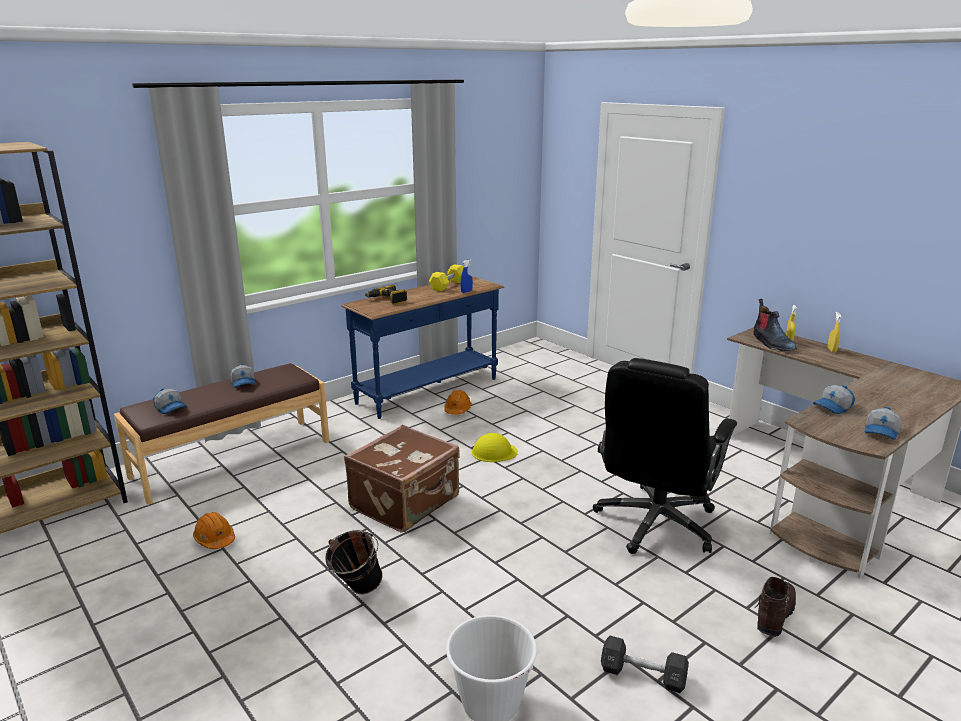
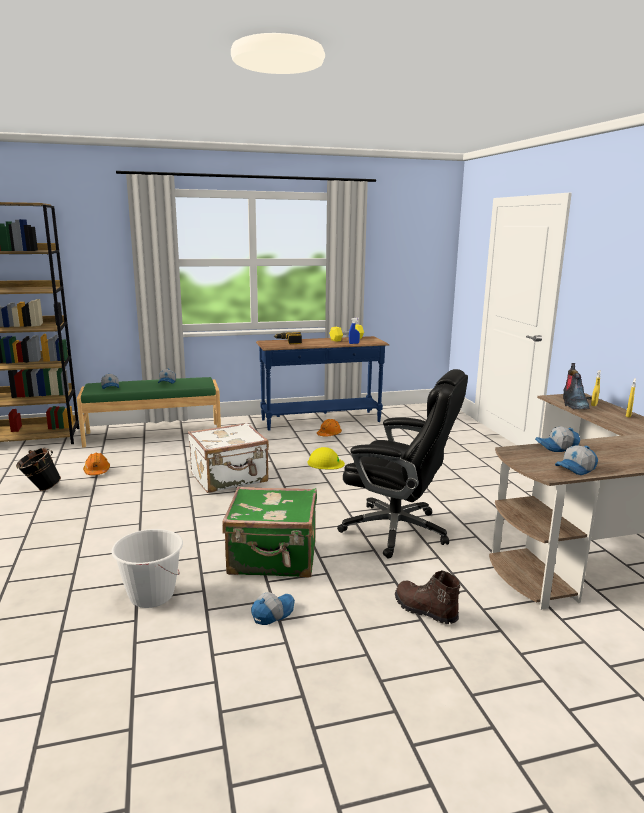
camera: 25 degrees right, 5 degrees down
(232, 458) = (153, 434): brown bench -> green bench
(356, 591) = (143, 516): black bucket -> black bucket (40, 489)
(406, 503) = (230, 478): brown suitcase -> white suitcase
(571, 602) = (273, 558): none -> green suitcase
(643, 675) = (272, 613): black dumbbell -> cap
(655, 524) = (397, 530): black office chair -> black office chair turned 120 degrees counterclockwise
(773, 615) = (424, 610): brown boot -> brown boot turned 105 degrees counterclockwise

